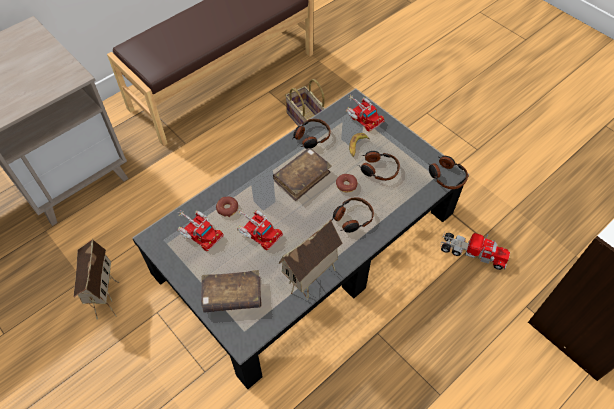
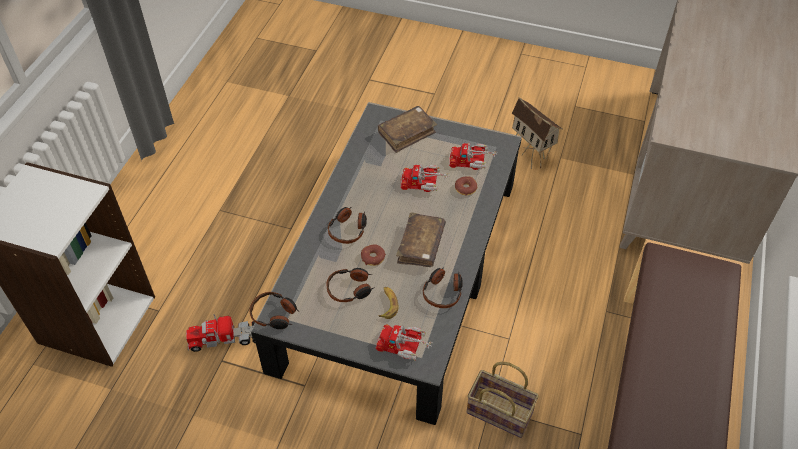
camera: 150 degrees right, 5 degrees down
(311, 282) = (351, 167): toy house -> none

